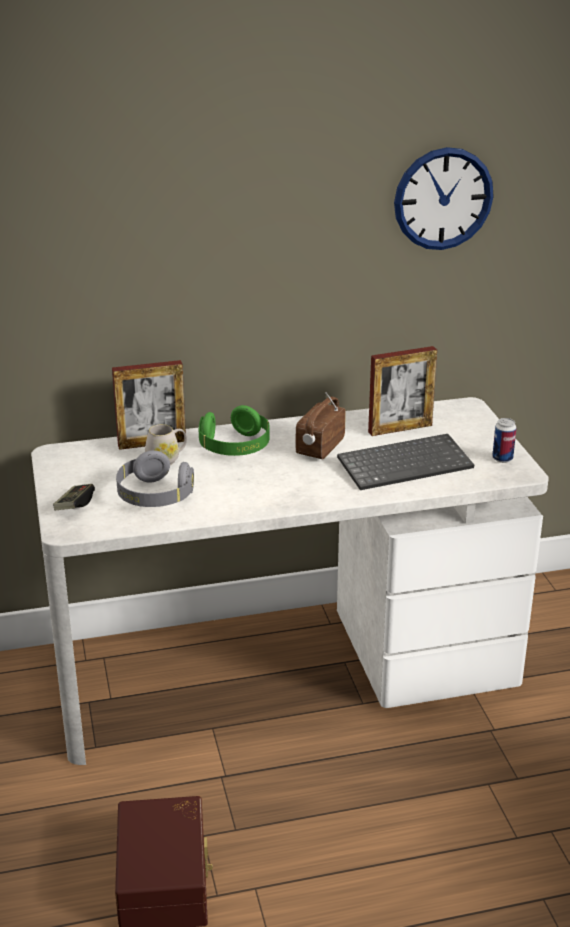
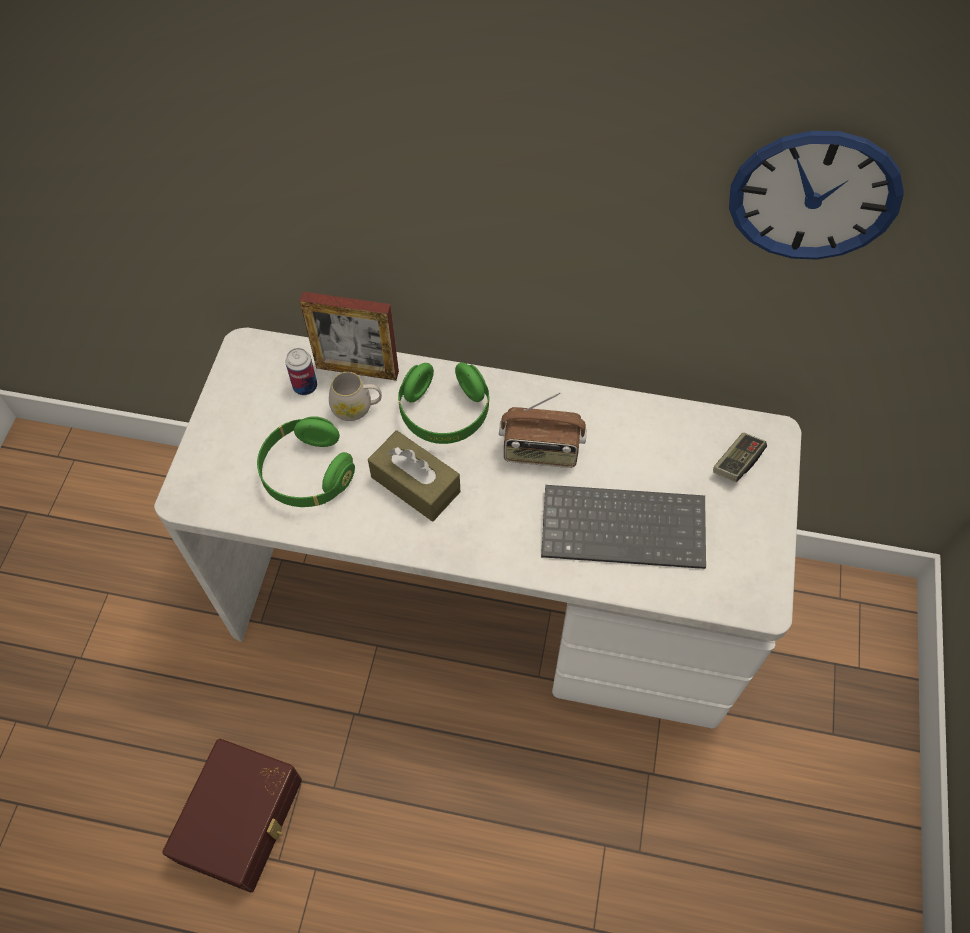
camera: 25 degrees right, 30 degrees up
(74, 505) = (217, 455): game controller -> game controller (737, 462)
(154, 496) = (307, 473): grey headphones -> green headphones
(241, 481) = (415, 484): none -> brown tissue box
(319, 447) = (540, 452): radio -> radio turned 135 degrees counterclockwise
(400, 428) = (659, 451): picture frame -> none
(502, 458) = (752, 564): can -> can (305, 386)

